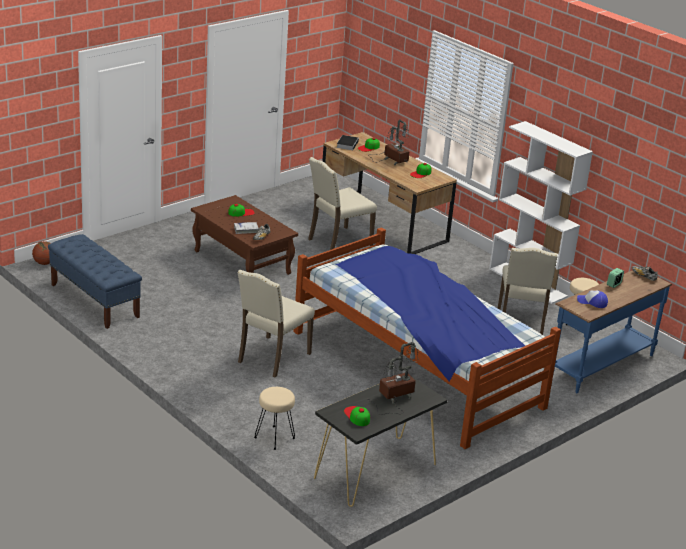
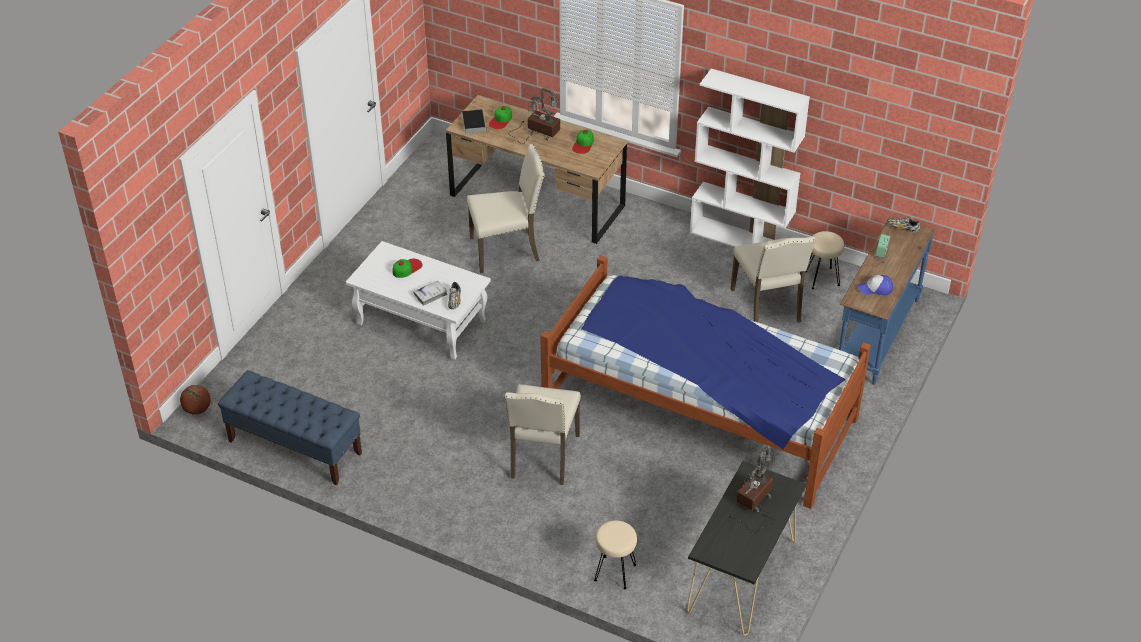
camera: 20 degrees left, 15 degrees up
(241, 262) = (420, 322): brown coffee table -> white coffee table
(338, 242) = (506, 250): beige chair -> beige chair turned 135 degrees counterclockwise
(357, 416) = (733, 545): cap -> none

